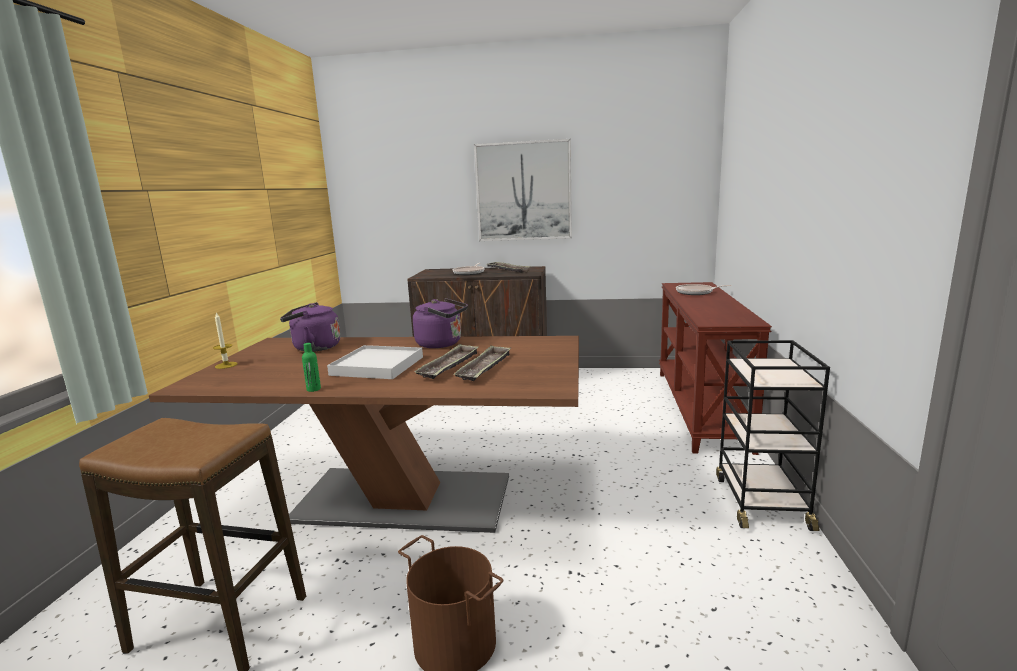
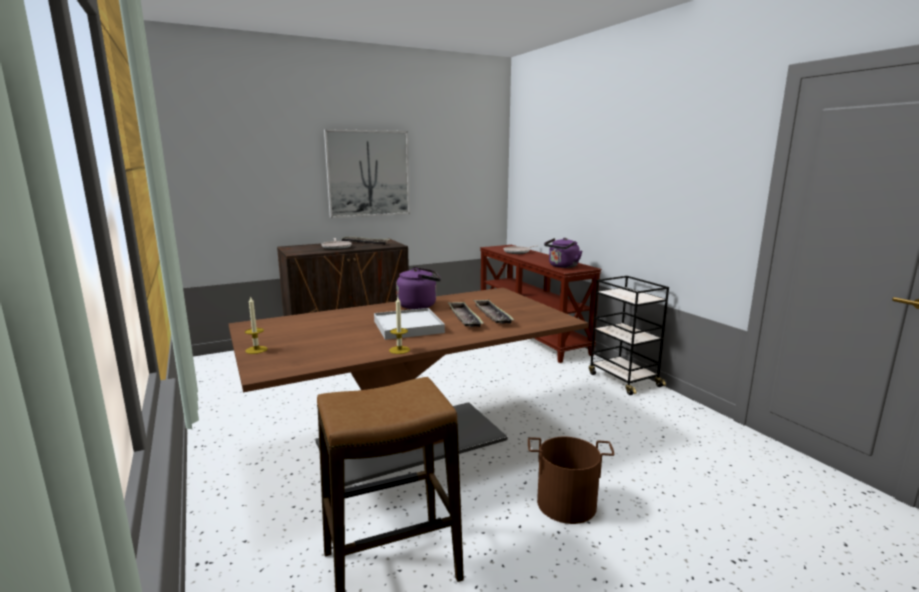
camera: 35 degrees left, 0 degrees up
(313, 348) = (309, 323): purple kettle -> purple kettle (562, 266)
(313, 389) = (399, 350): green bottle -> candle

